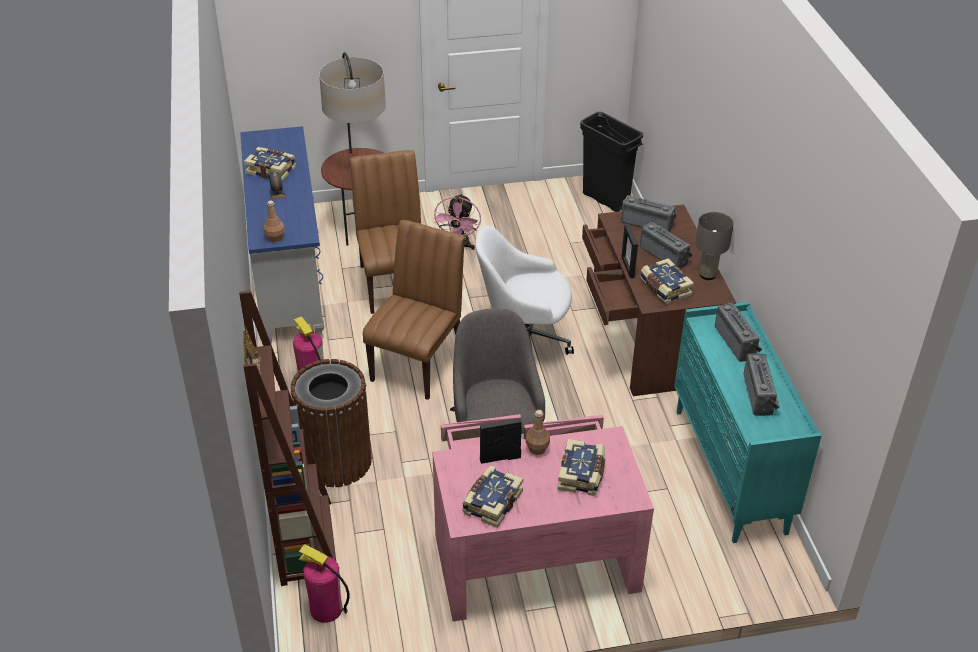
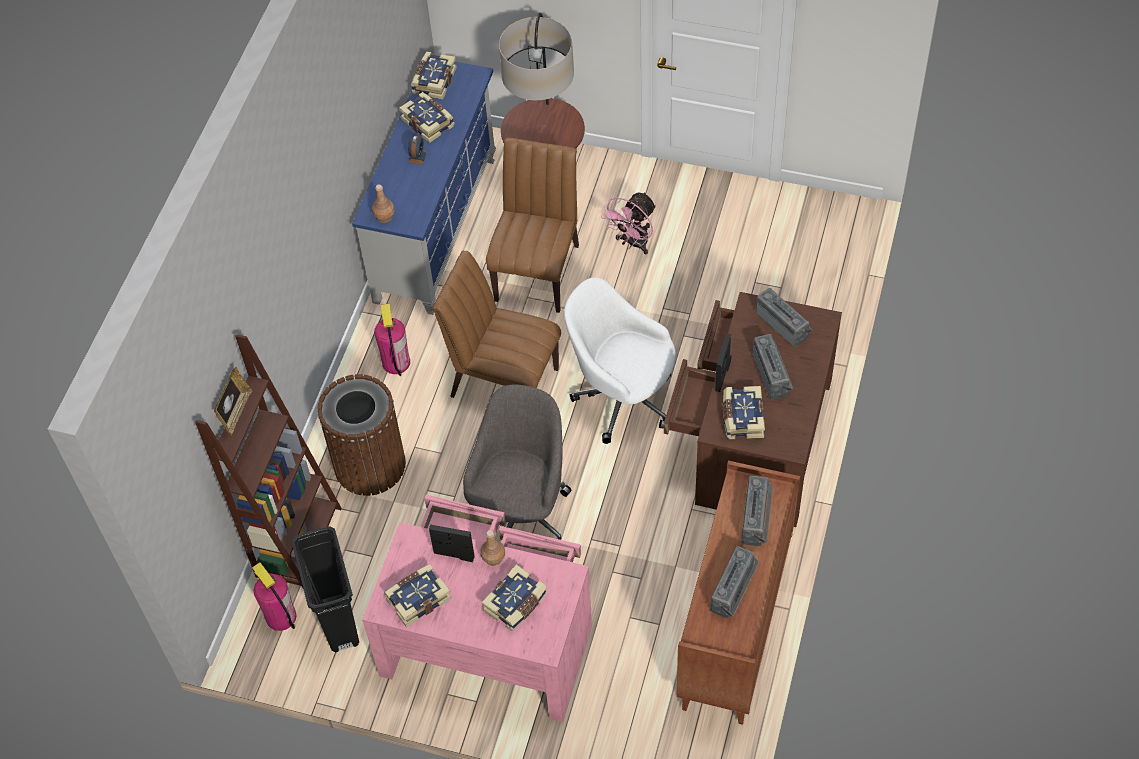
camera: 30 degrees right, 15 degrees up
(257, 145) = (433, 81): none -> book
(418, 365) = (505, 383): brown chair -> brown chair turned 120 degrees counterclockwise
(606, 200) = (833, 235): black trash can -> black trash can (339, 621)
(707, 275) = (799, 418): grey table lamp -> none
(729, 471) = (734, 631): turquoise cabinet -> brown cabinet

